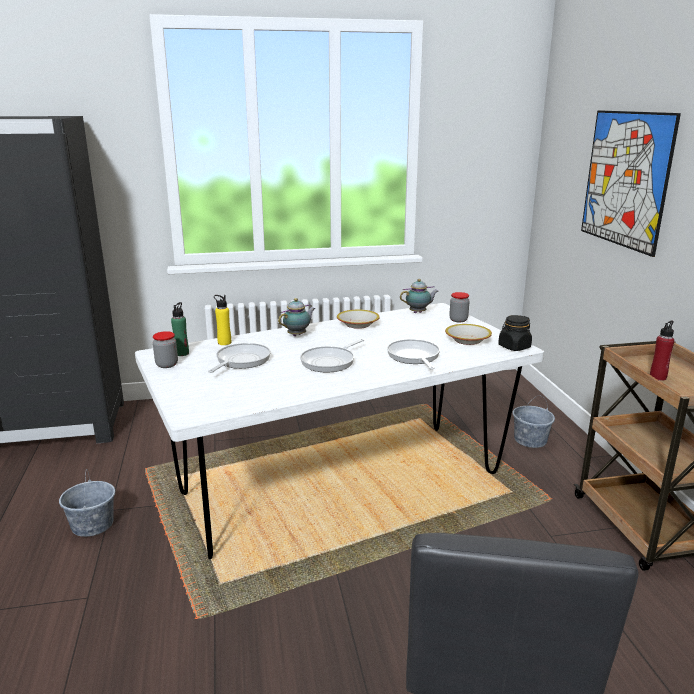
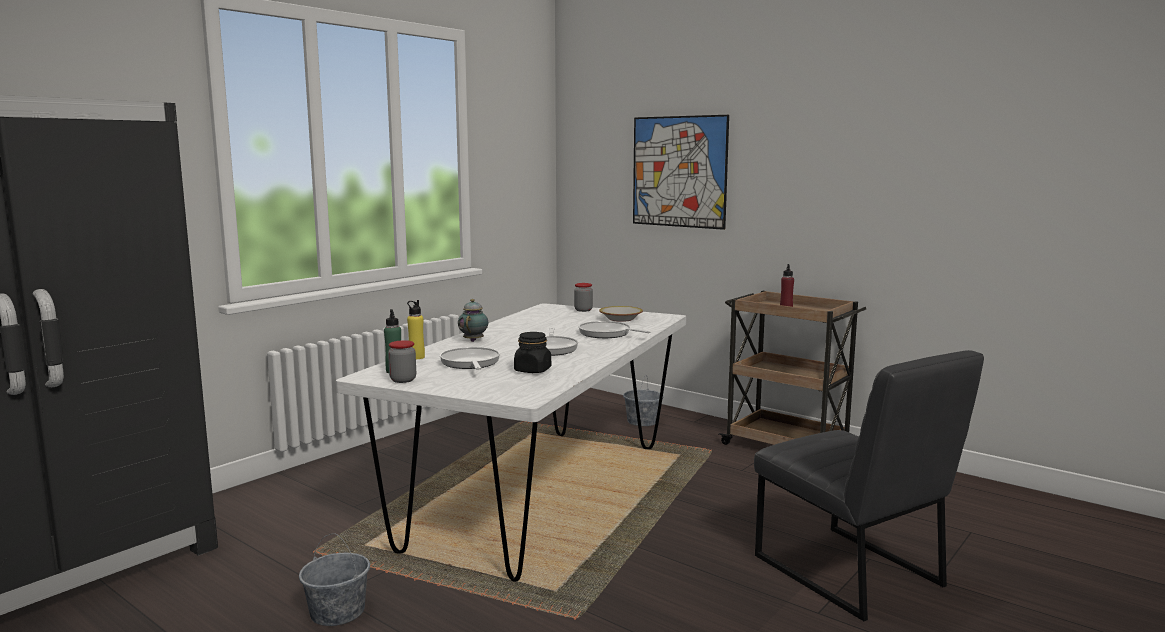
camera: 40 degrees left, 10 degrees down
(358, 324) = (509, 326): bowl -> none
(419, 312) = (540, 311): teapot -> none
(514, 347) = (661, 316): black jar -> black jar (532, 370)

